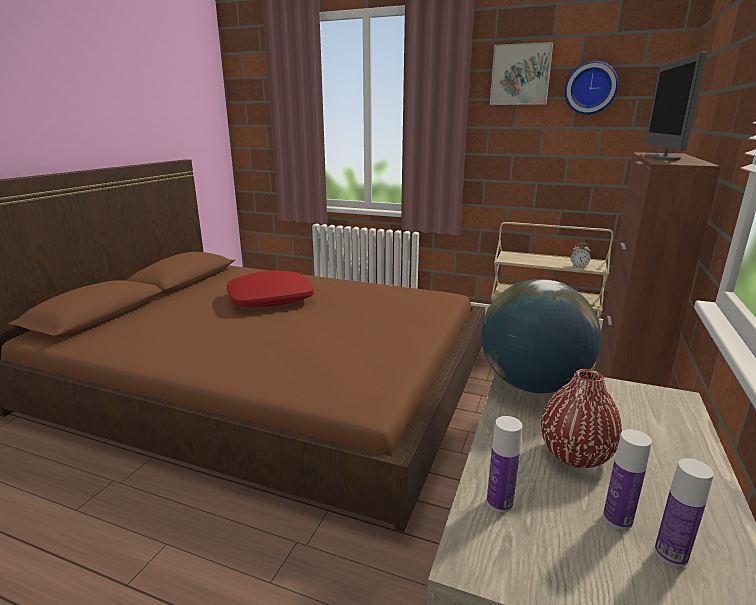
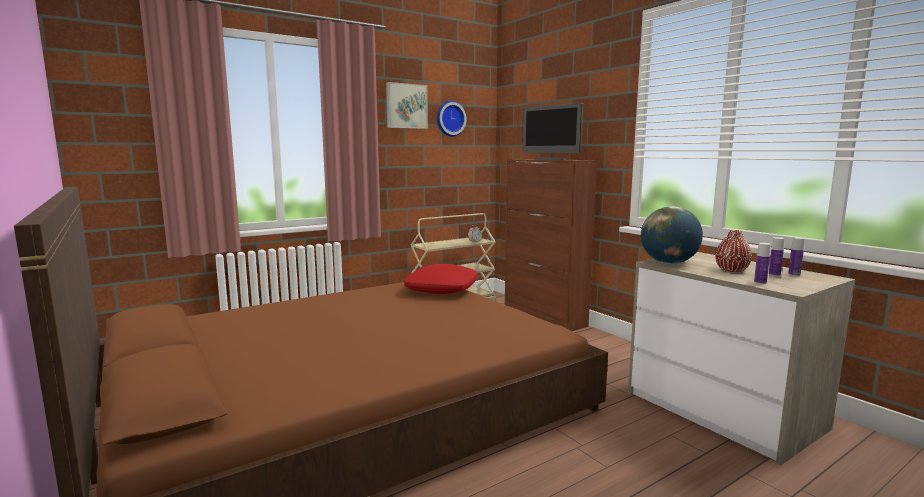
camera: 55 degrees left, 10 degrees down
(270, 300) = (317, 321): red pillow -> red pillow (442, 289)

